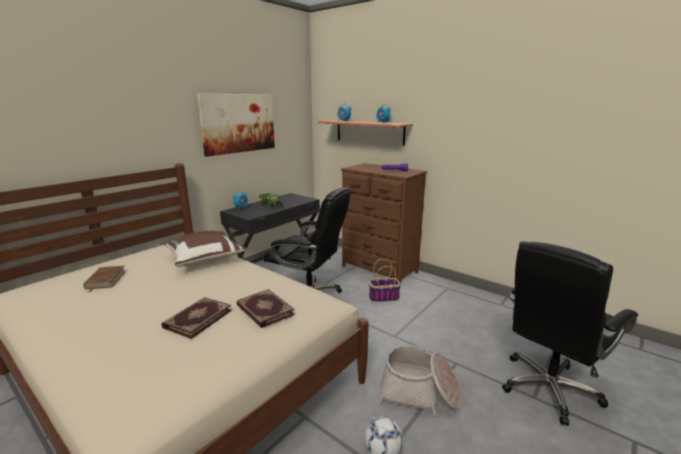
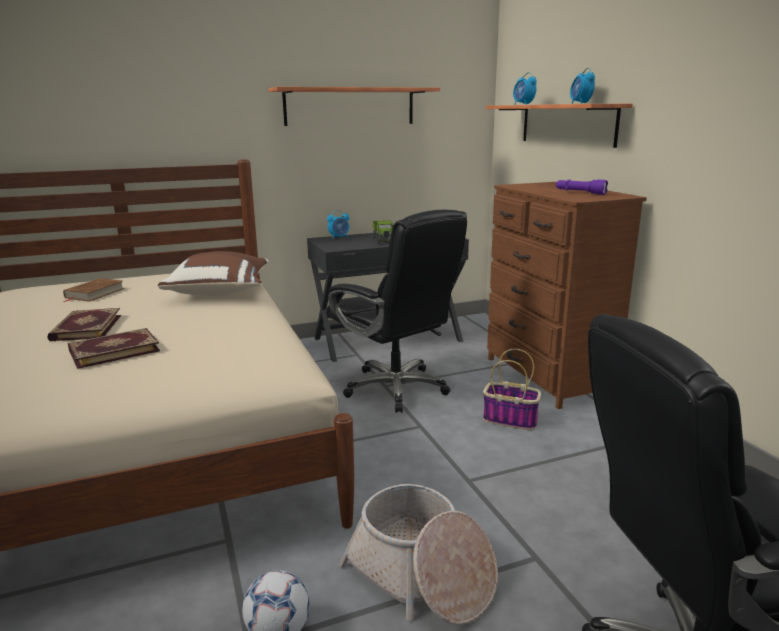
camera: 30 degrees right, 0 degrees up
(238, 123) = (350, 106): picture -> shelf
(264, 310) = (194, 360): book -> book (85, 328)

